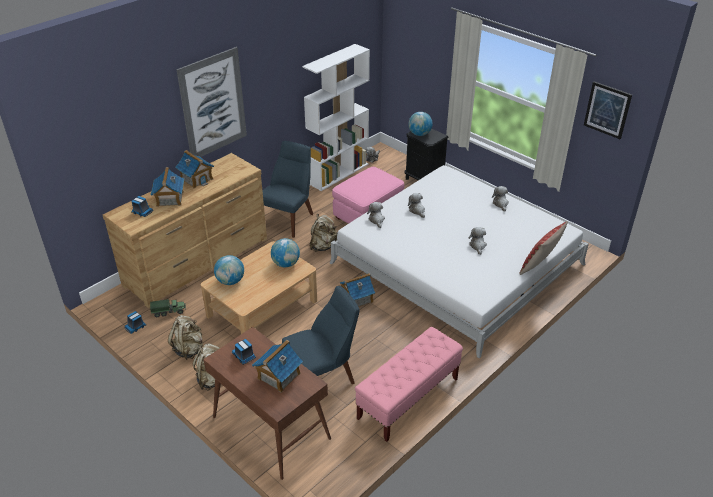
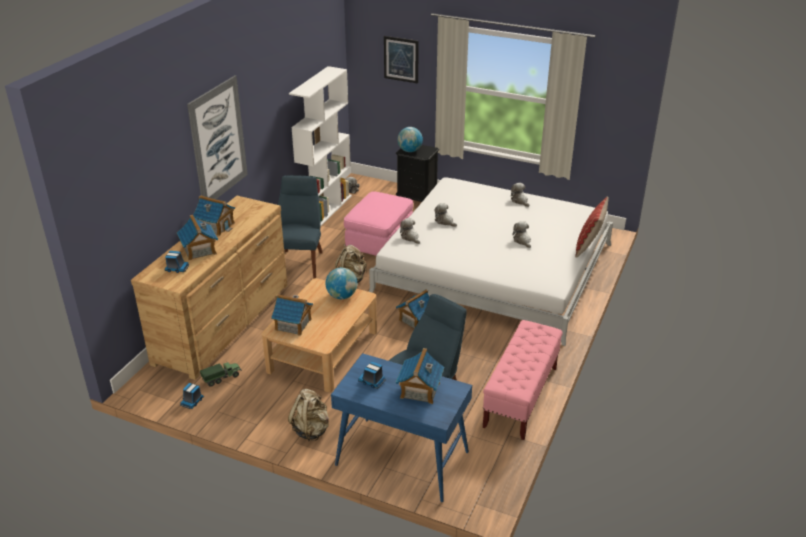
camera: 20 degrees left, 5 degrees down
(189, 349) = (267, 408): beige backpack -> none
(230, 281) = (293, 324): globe -> toy house
(270, 428) = (401, 459): brown desk -> blue desk
(607, 110) = (609, 88): picture -> picture (401, 59)

